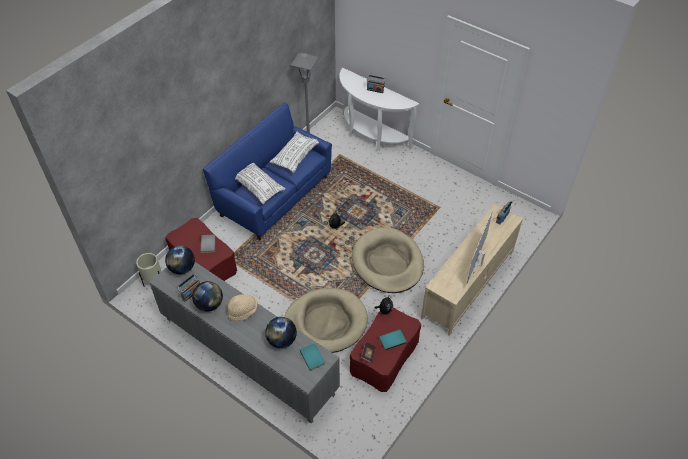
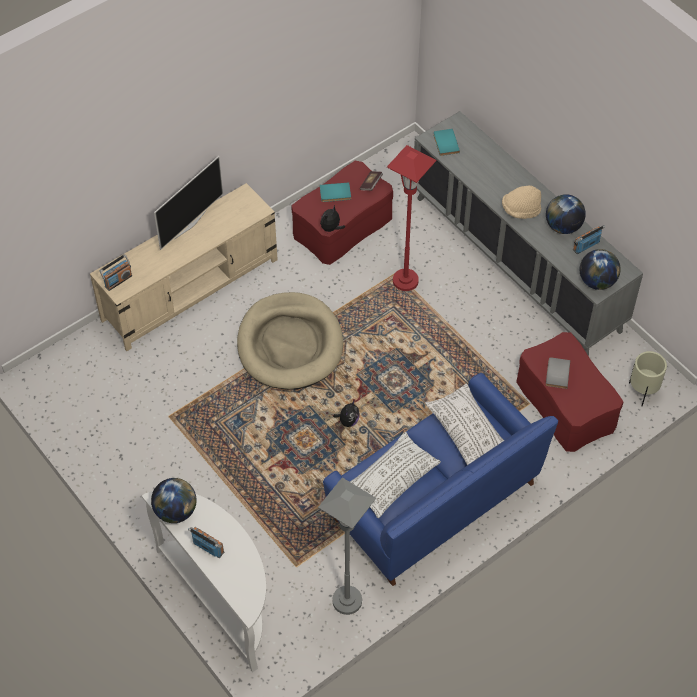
camera: 165 degrees left, 5 degrees up
(282, 340) = (478, 168): globe -> globe (176, 511)
(325, 323) = (405, 281): beige dog bed -> red floor lamp

